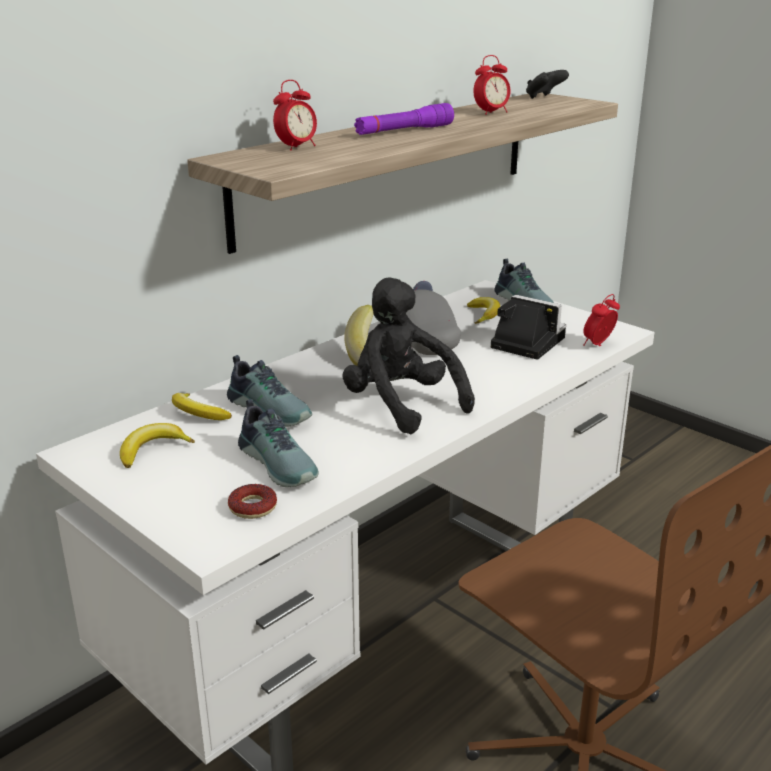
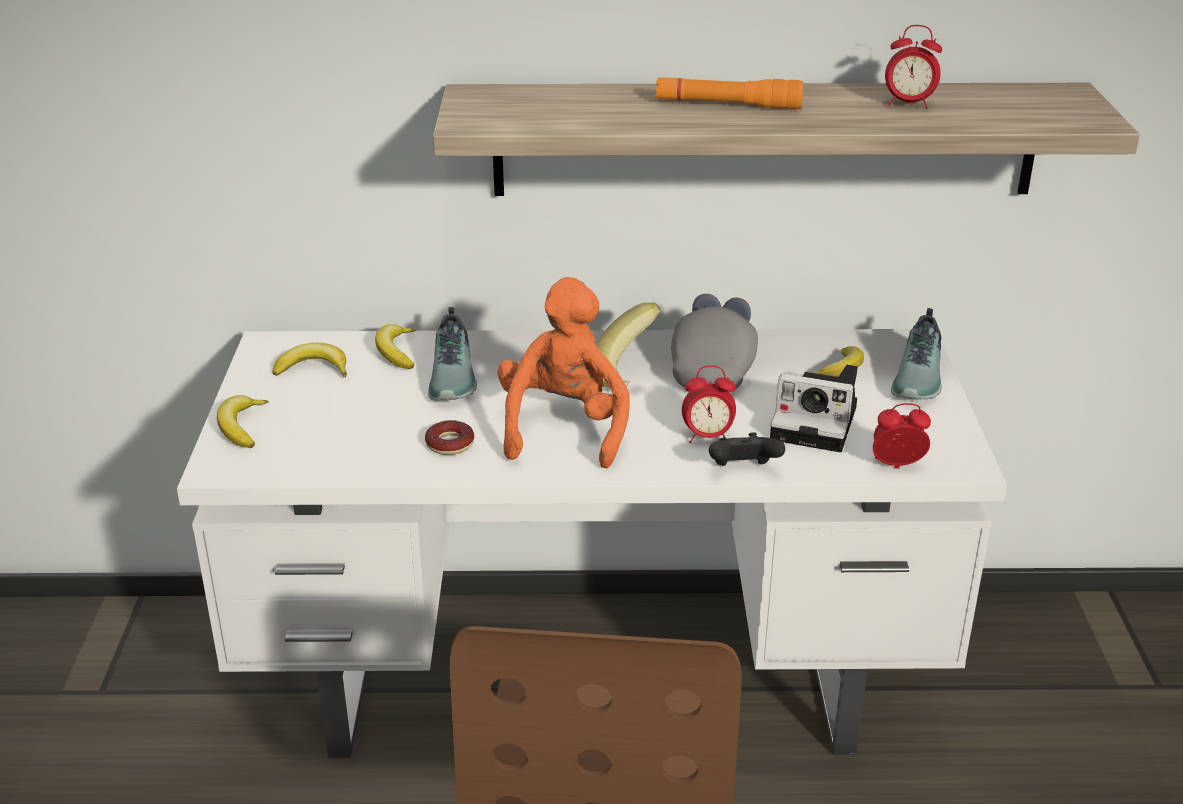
camera: 45 degrees right, 5 degrees up
(171, 512) = (241, 427): none -> banana
(253, 507) = (294, 455): donut -> donut (450, 443)
(280, 463) = (375, 429): shoe -> none
(296, 147) = (564, 98): alarm clock -> alarm clock (708, 437)
(401, 405) = (564, 428): black plush toy -> orange plush toy
(404, 131) = (728, 105): purple flashlight -> orange flashlight
(524, 342) = (818, 423): camera -> camera turned 120 degrees clockwise
(544, 98) = (1059, 96): black game controller -> black game controller (743, 470)

